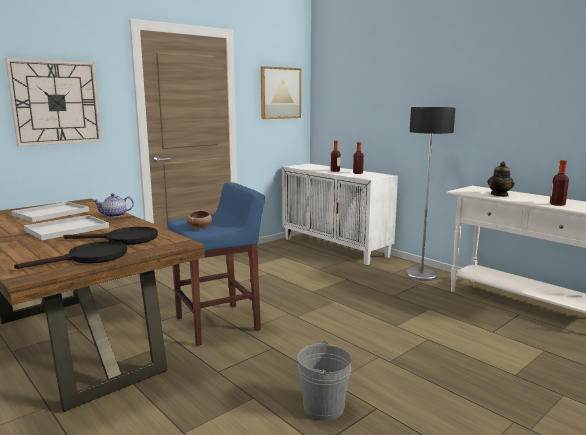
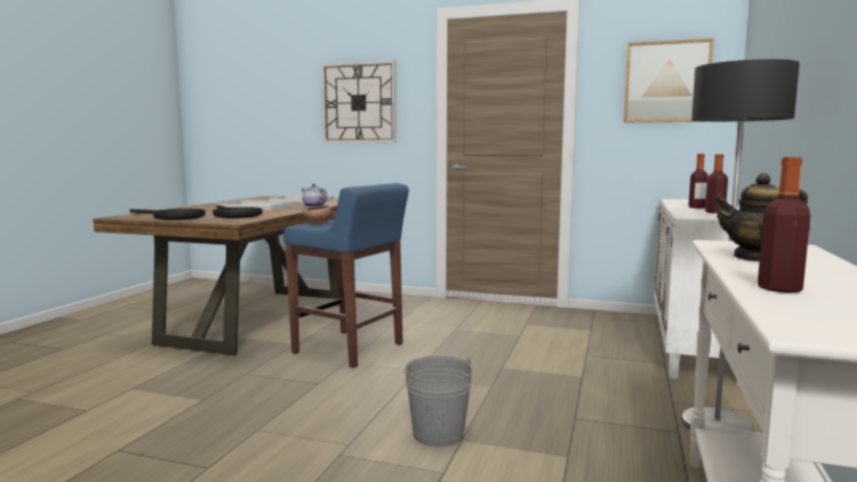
camera: 60 degrees right, 5 degrees down
(323, 407) = (196, 436): grey bucket -> grey bucket (438, 434)

